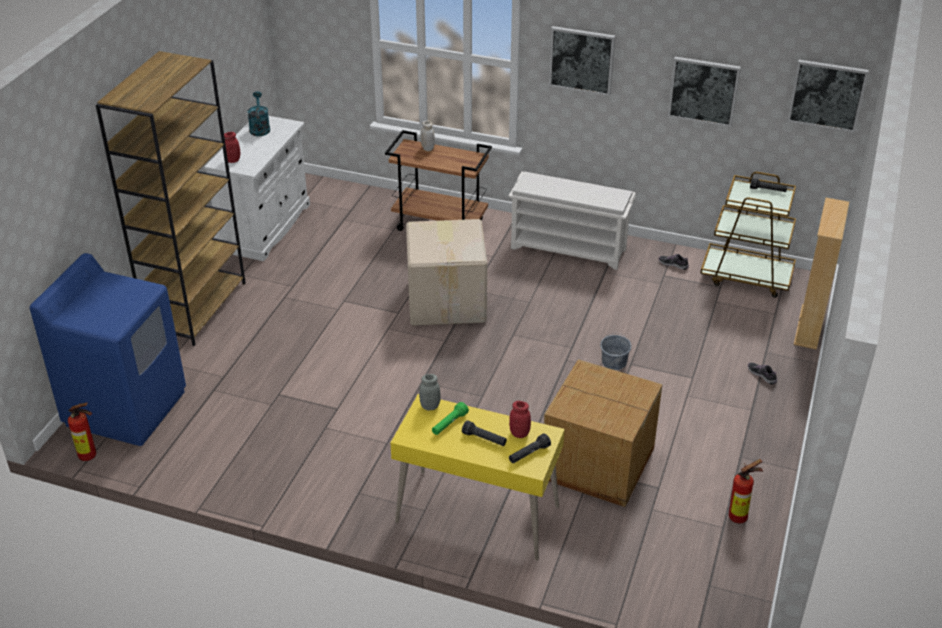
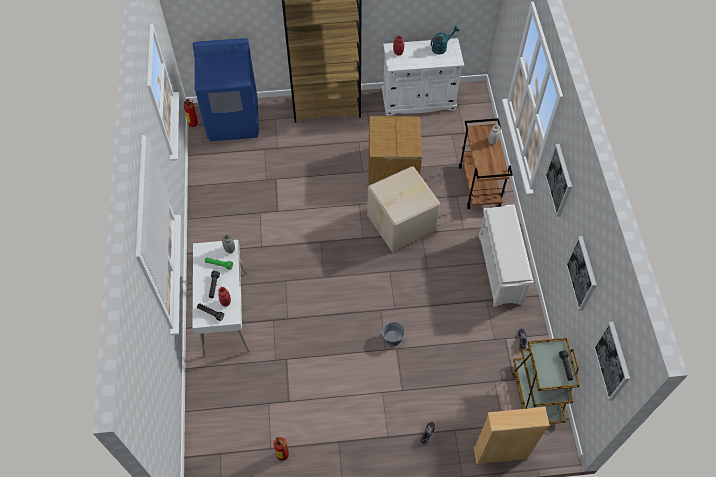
camera: 65 degrees right, 20 degrees up
(477, 515) = (225, 313): yellow desk -> white desk
(599, 465) = (293, 361): cardboard box -> cardboard box (392, 167)

